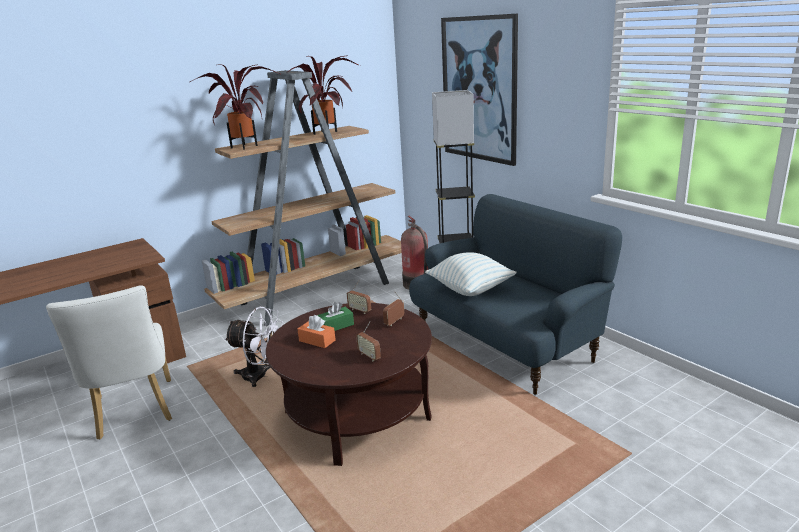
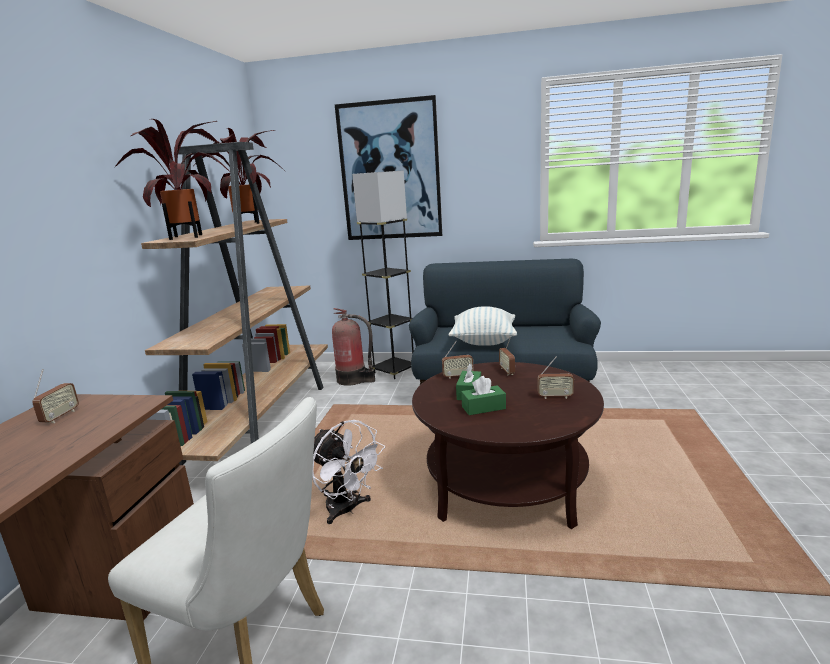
camera: 45 degrees left, 5 degrees down
(118, 252) = (60, 417): none -> radio
(260, 376) = (347, 510): white fan -> white fan turned 75 degrees clockwise
(317, 340) = (483, 407): orange tissue box -> green tissue box

